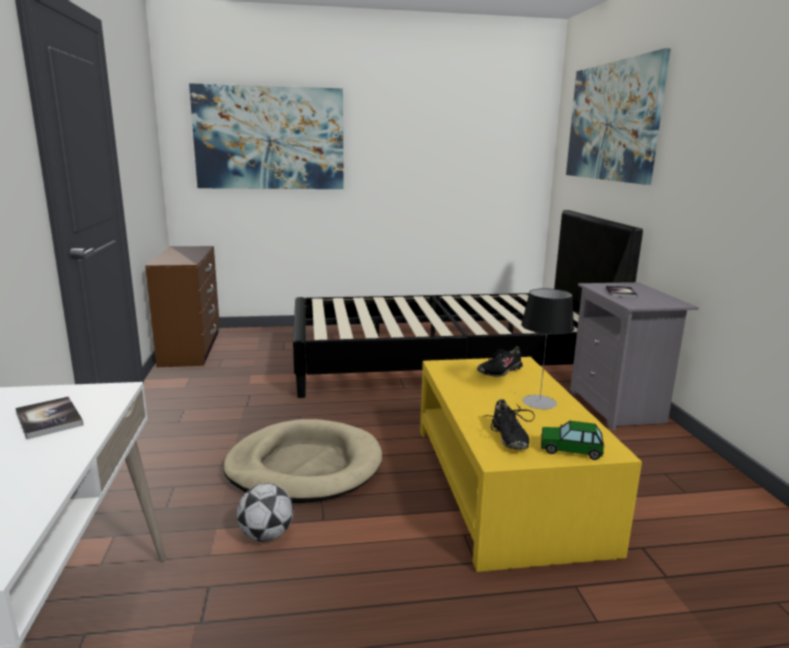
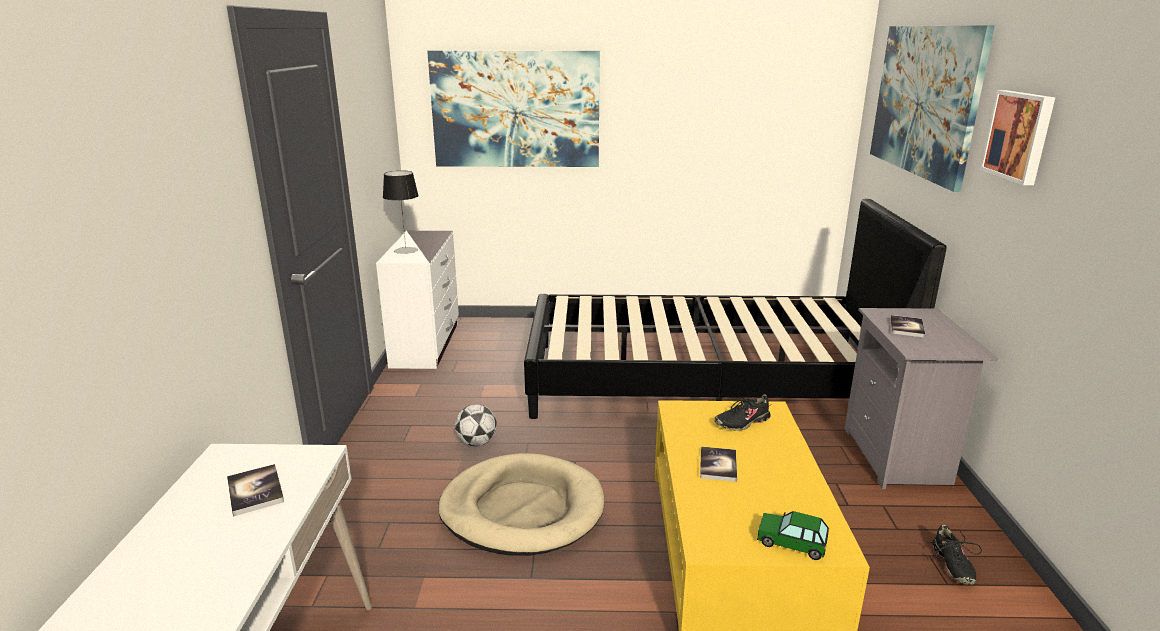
camera: 10 degrees right, 5 degrees up
(192, 348) = (427, 344): brown dresser -> white dresser
(266, 535) = (471, 590): football -> football (477, 442)
(489, 400) = (718, 465): none -> book
(508, 437) = (726, 519): black shoe -> black shoe (952, 565)
(539, 402) = (775, 471): table lamp -> table lamp (406, 250)
(701, 127) = (1020, 136): none -> picture

